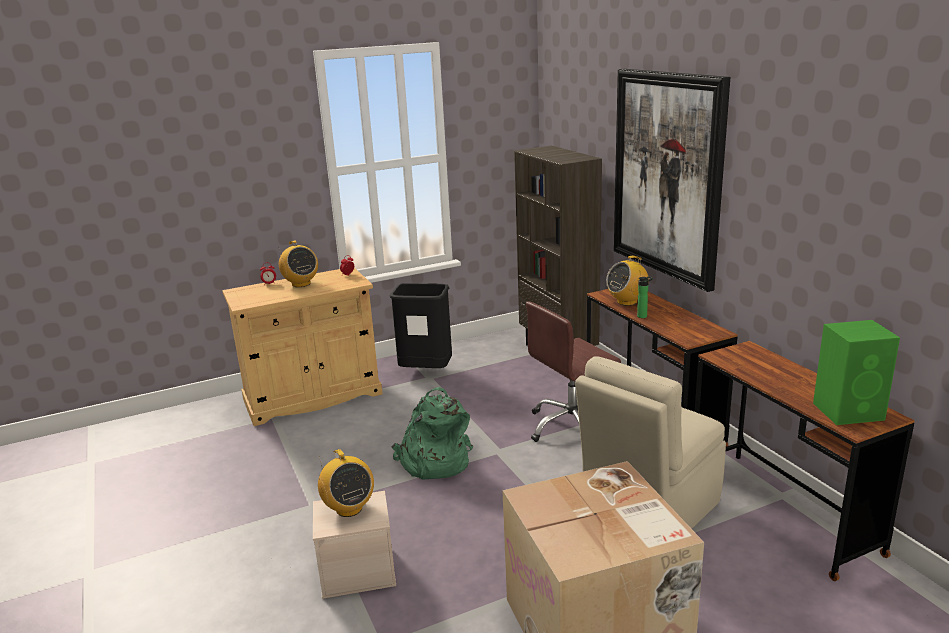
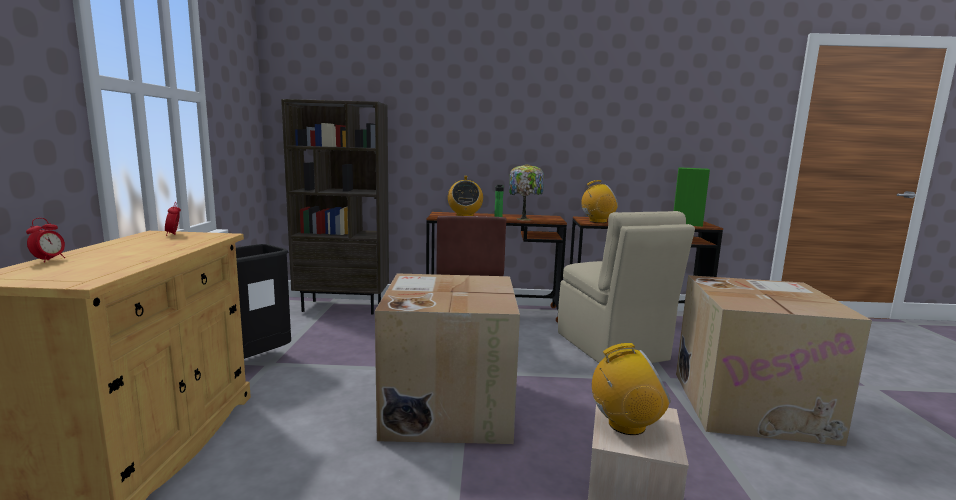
camera: 65 degrees left, 10 degrees down
(301, 284) = (121, 250): radio -> radio (597, 221)
(434, 462) = (446, 406): green backpack -> cardboard box
(667, 175) = (471, 110): picture -> none
(669, 325) = (525, 219): none -> table lamp

